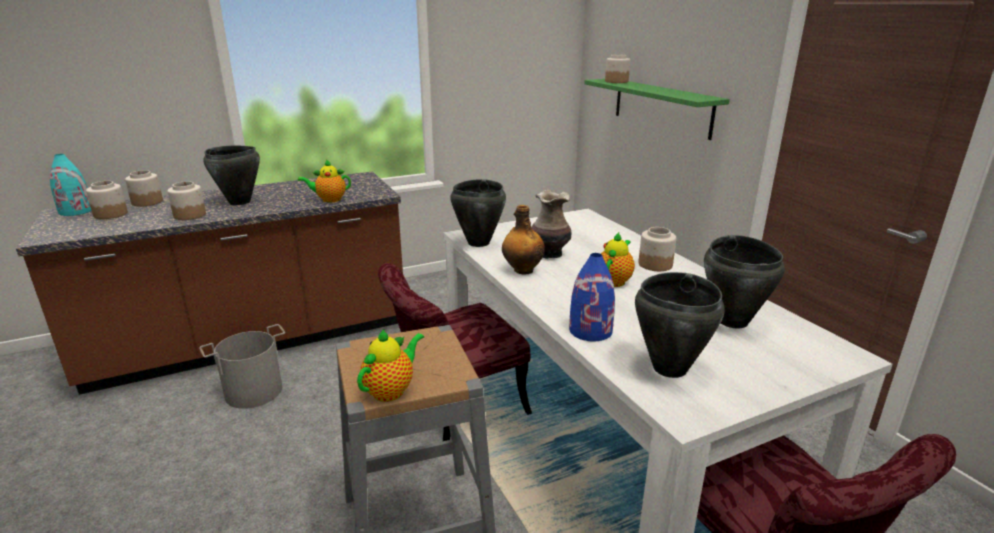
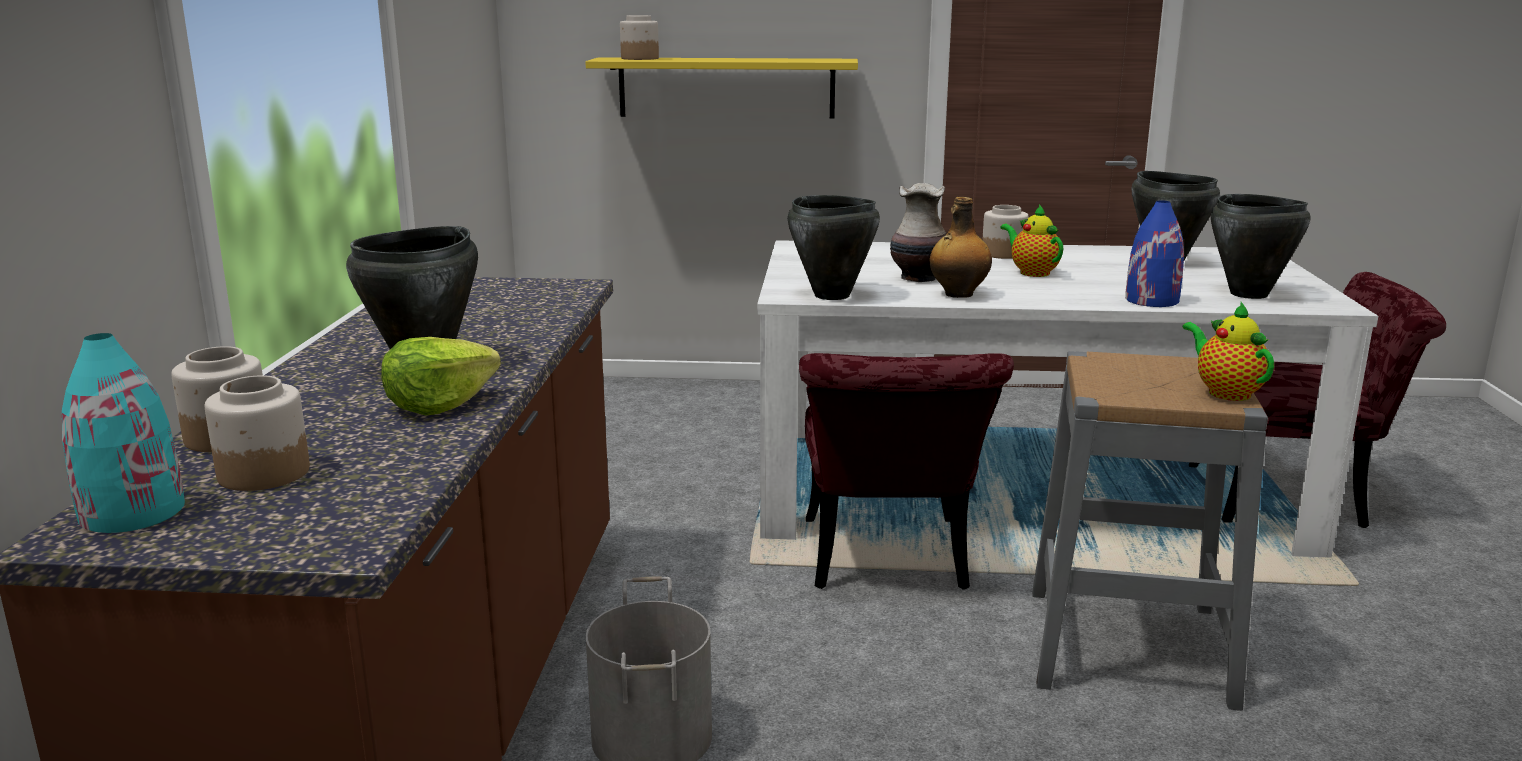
camera: 60 degrees left, 5 degrees down
(190, 215) = (439, 404): jar -> lettuce
(329, 200) = (547, 312): teapot -> none
(661, 107) = (726, 87): green shelf -> yellow shelf

